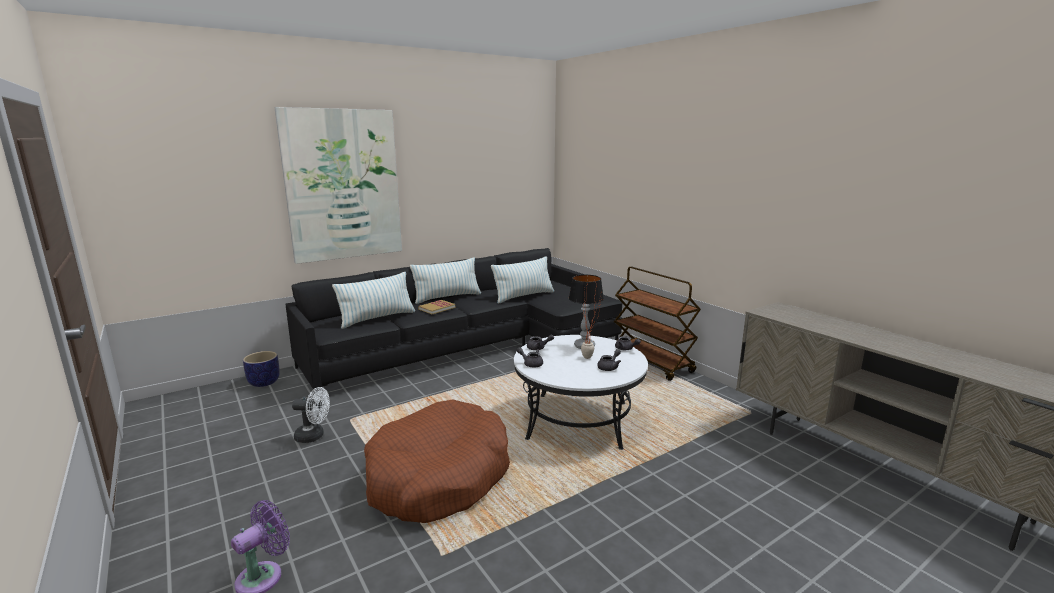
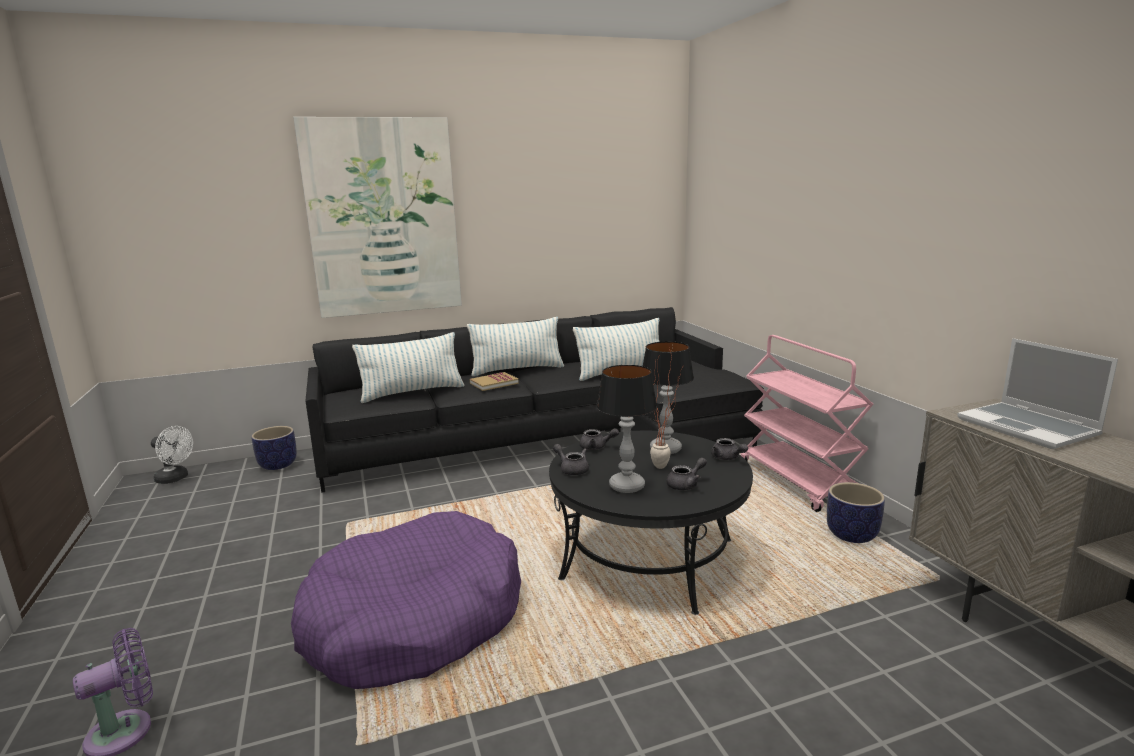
camera: 15 degrees right, 0 degrees up
(314, 436) = (293, 541): white fan -> white fan (175, 478)
(438, 476) = (414, 620): brown dog bed -> purple dog bed
(573, 371) = (627, 486): none -> table lamp
(578, 420) = (648, 559): white coffee table -> black coffee table
(652, 363) = (798, 482): brown cart -> pink cart
(695, 392) = (852, 535): none -> planter
(802, 317) = (1029, 427): none -> laptop

